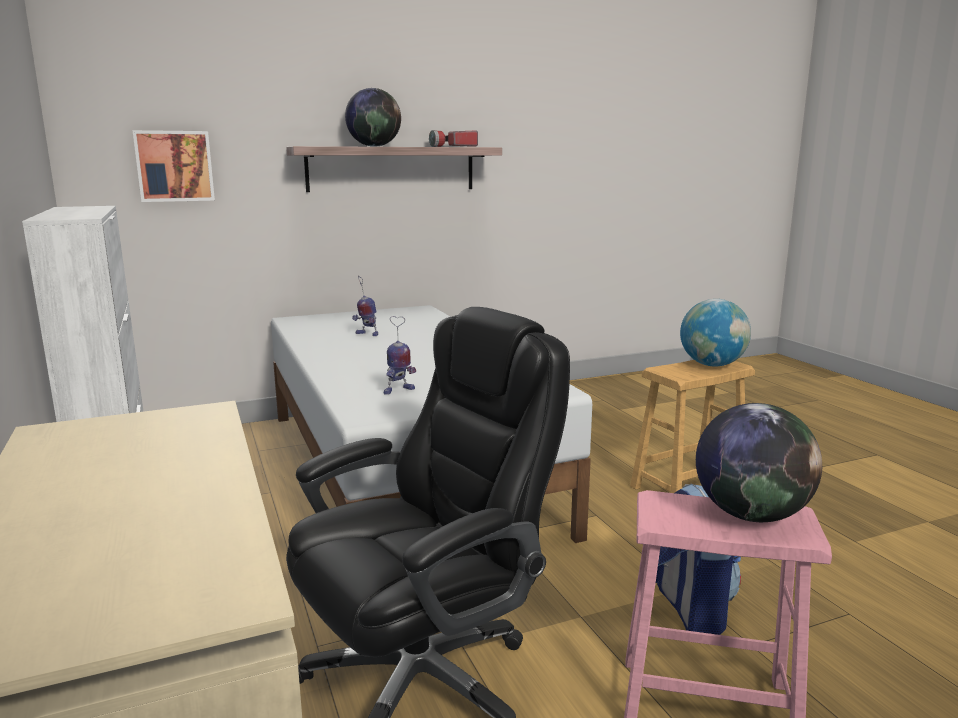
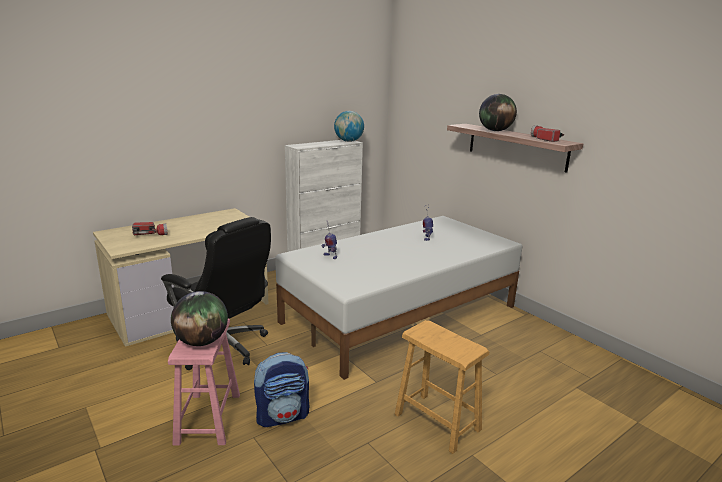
camera: 75 degrees right, 5 degrees up
(119, 546) = (150, 234): none -> flashlight
(174, 166) = (422, 126): picture -> none
(712, 365) = (455, 345): globe -> globe (349, 141)

